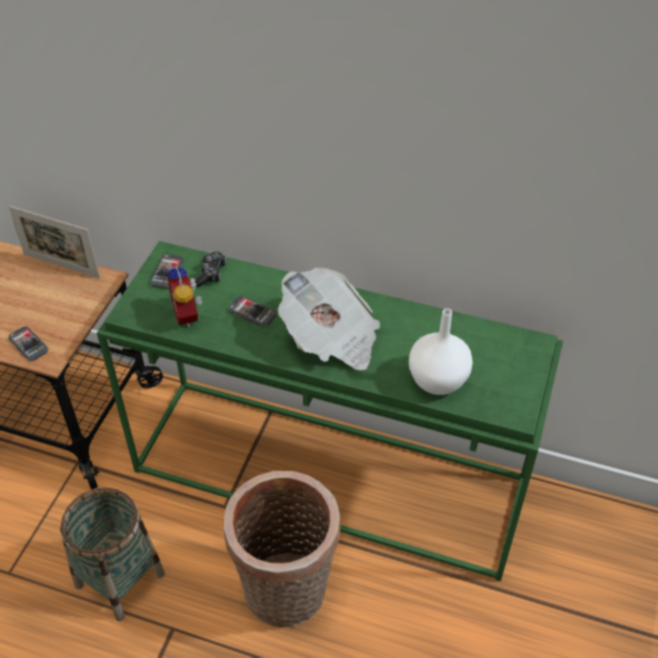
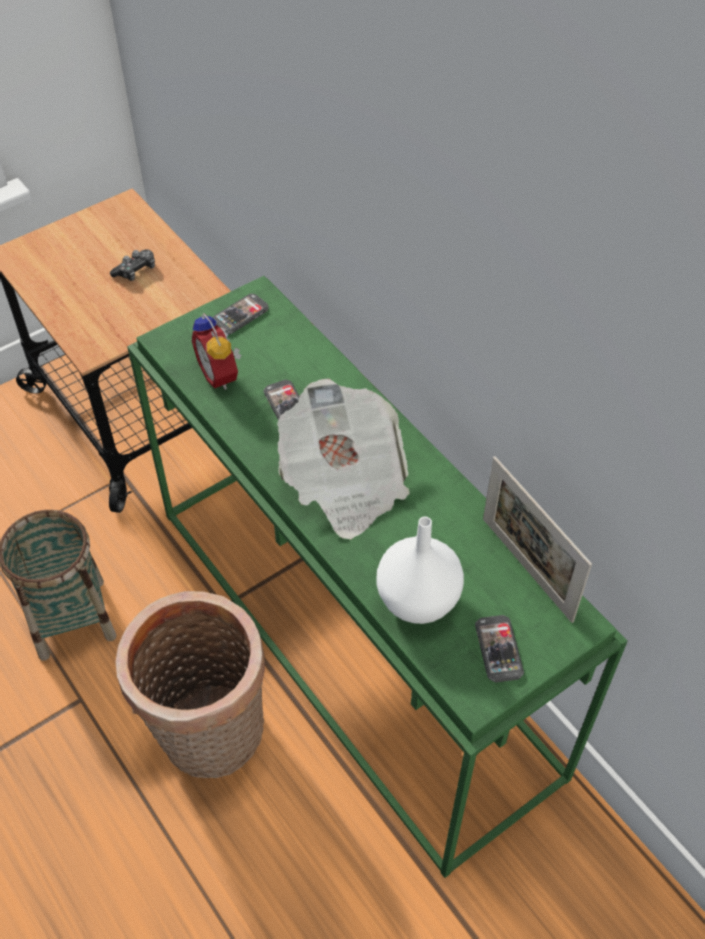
camera: 35 degrees right, 5 degrees up
(28, 344) = (84, 326): phone -> phone (498, 649)
(61, 266) = (180, 258): picture frame -> picture frame (526, 568)
(189, 315) = (221, 374): alarm clock -> alarm clock turned 45 degrees counterclockwise
(211, 273) = (283, 339): game controller -> game controller (136, 270)

